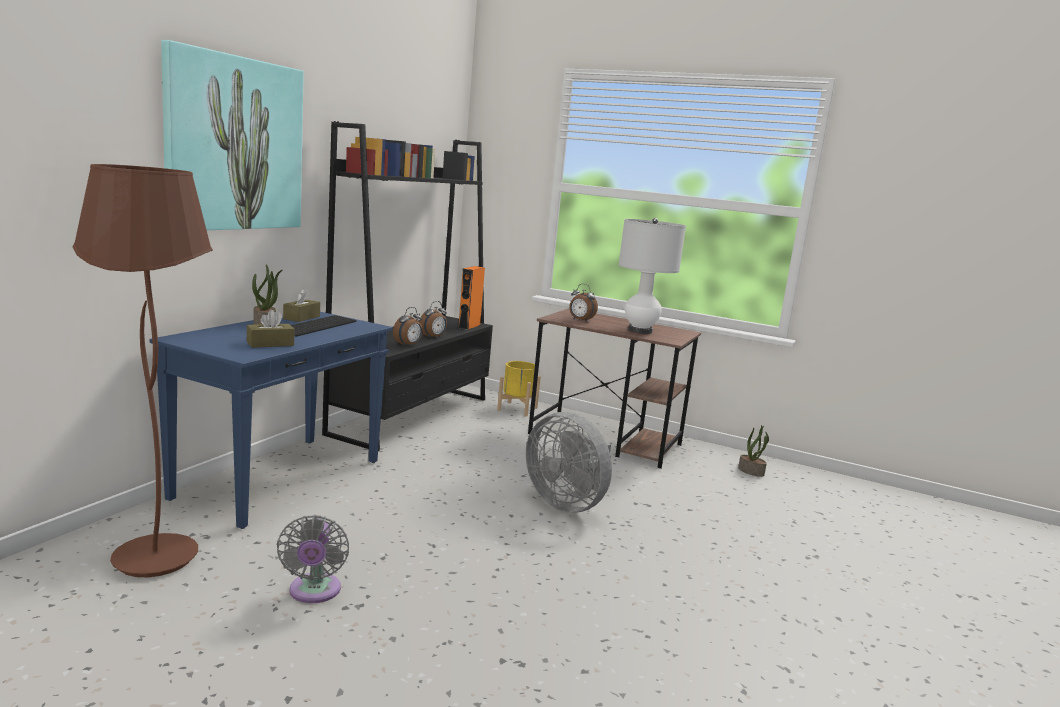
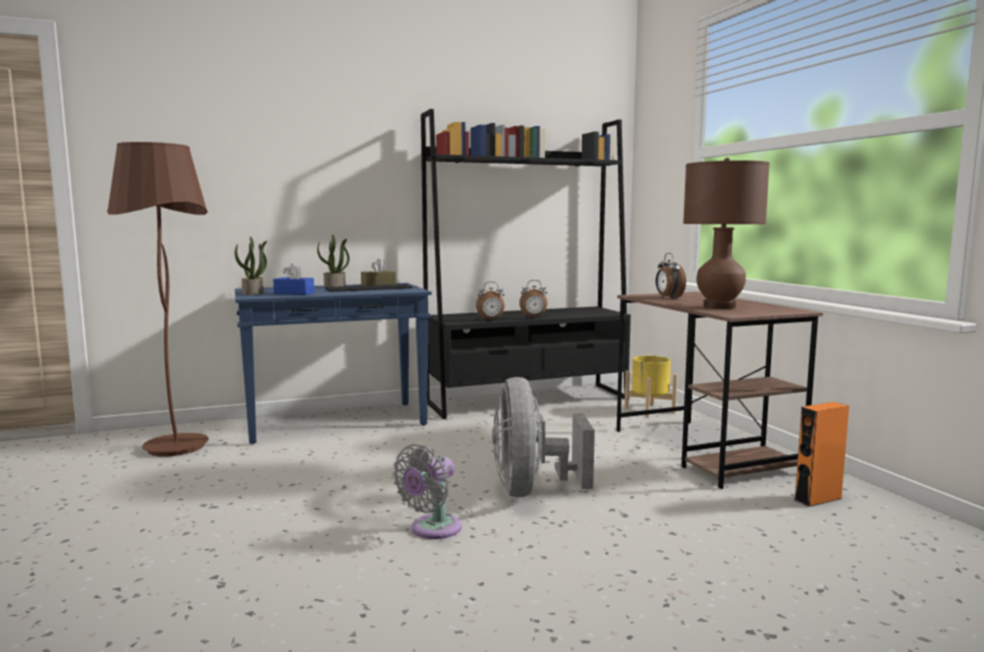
camera: 45 degrees right, 5 degrees down
(234, 144) = (316, 139): picture -> none
(270, 344) = (294, 293): brown tissue box -> blue tissue box
(314, 592) = (207, 490): grey fan -> grey fan (432, 530)
(469, 326) = (598, 314): orange speaker -> orange speaker (817, 499)
(640, 331) = (719, 306): white table lamp -> brown table lamp
(751, 471) = (869, 522): potted plant -> potted plant (253, 293)

